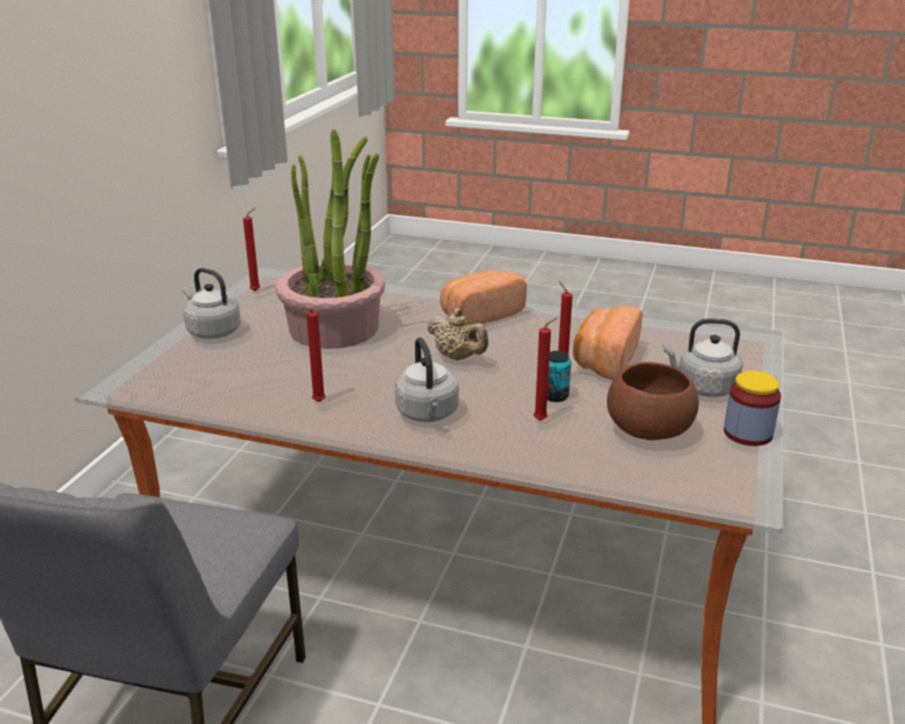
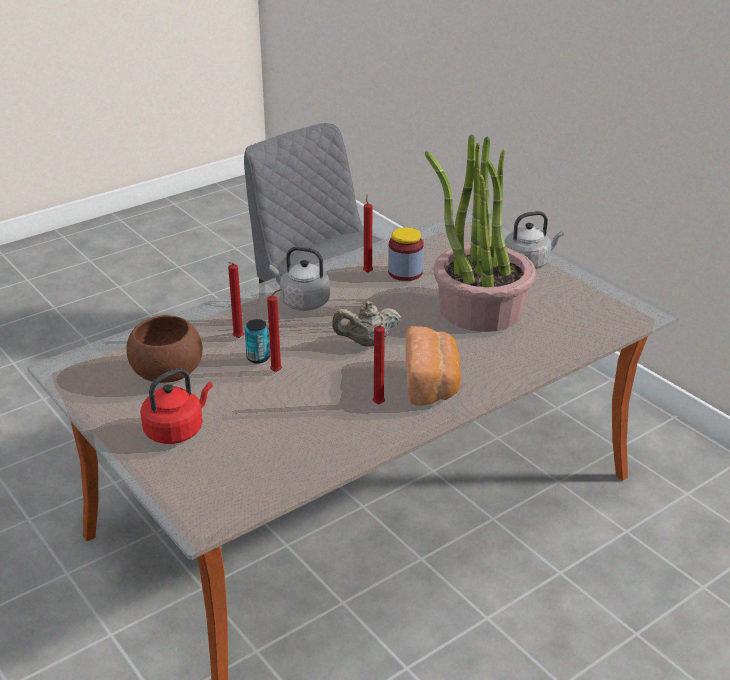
camera: 125 degrees right, 5 degrees up
(257, 291) = (599, 298): red candle -> red candle (378, 405)
(604, 360) = (277, 406): bread -> none
(703, 387) = (177, 430): grey kettle -> red kettle
(748, 433) = (103, 411): jar -> jar (405, 272)

